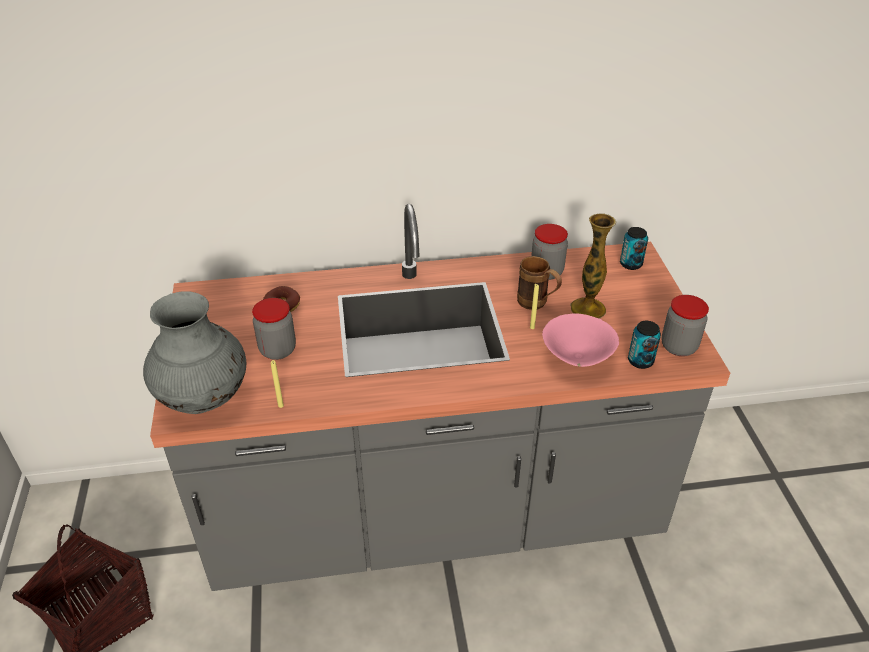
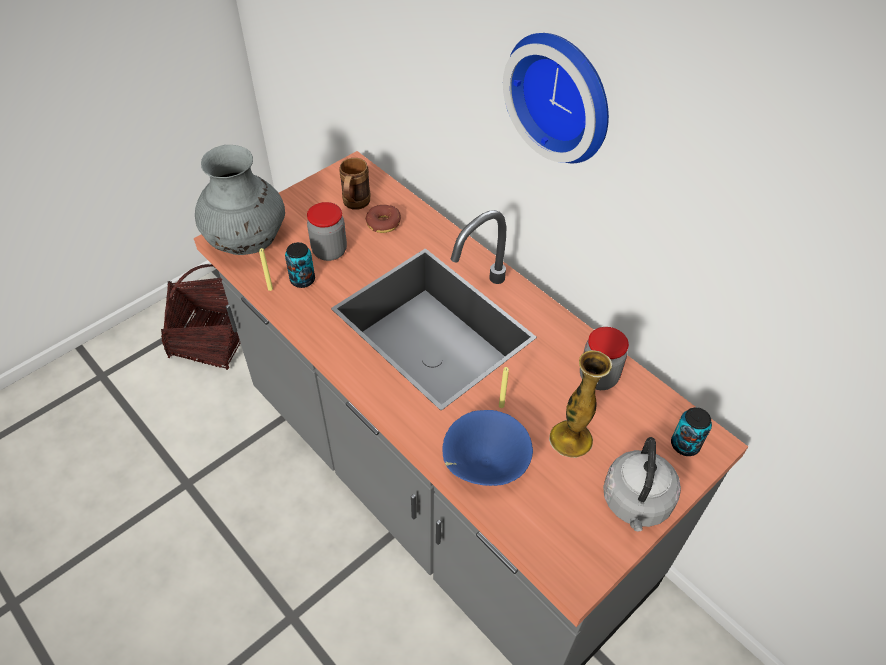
camera: 55 degrees right, 10 degrees up
(424, 76) = (563, 95): none -> wall clock
(537, 304) = (540, 393): brown mug -> brown mug (354, 205)
(576, 359) = (484, 464): pink bowl -> blue bowl
(640, 361) = (527, 521): can -> can (302, 280)
(660, 306) = (636, 503): none -> grey kettle
(678, 347) = (580, 549): jar -> none

